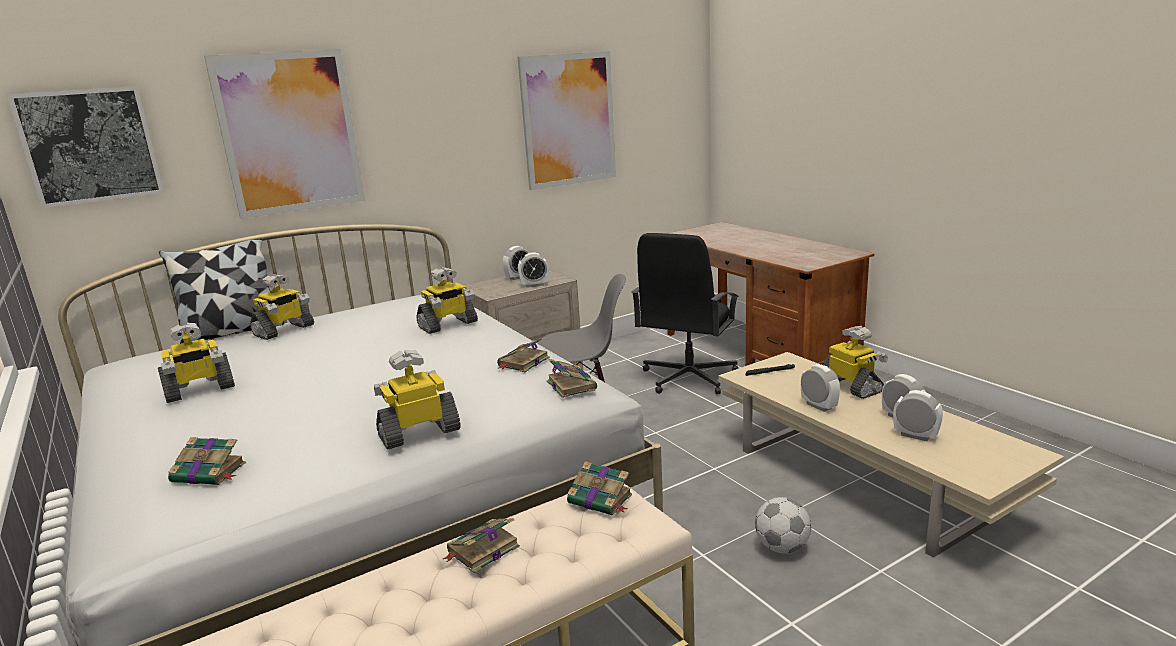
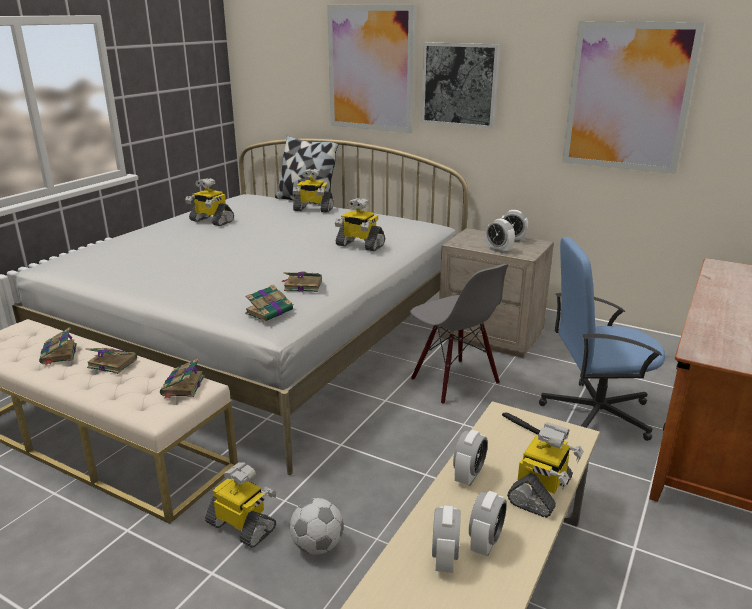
camera: 60 degrees right, 5 degrees up
(90, 145) = (267, 59): picture -> picture (460, 85)
(210, 473) = (112, 255): book -> book (59, 354)
(419, 432) = (172, 286): toy robot -> toy robot (242, 526)
(688, 377) = (595, 413): black office chair -> blue office chair

